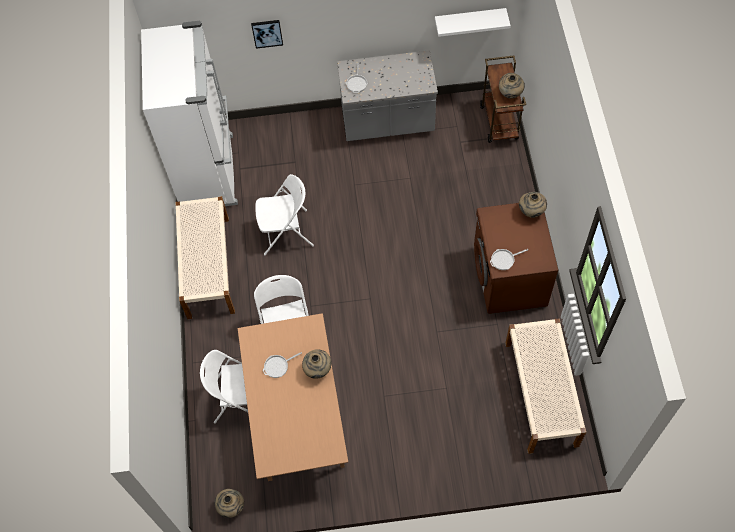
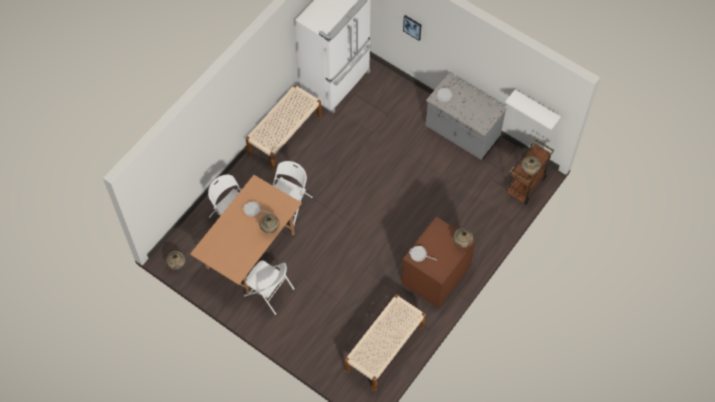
camera: 40 degrees right, 0 degrees up
(285, 232) = (342, 149): white chair -> white chair (269, 292)

